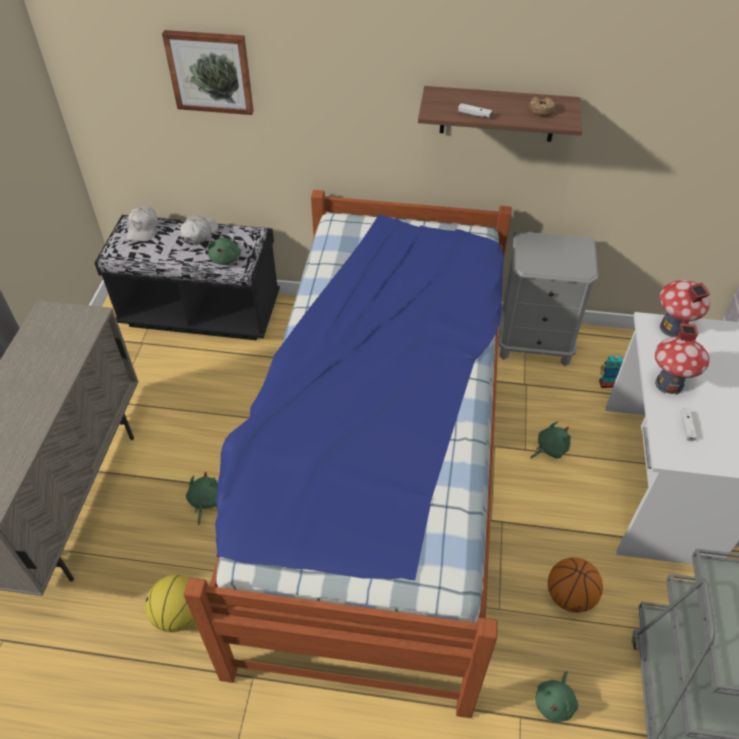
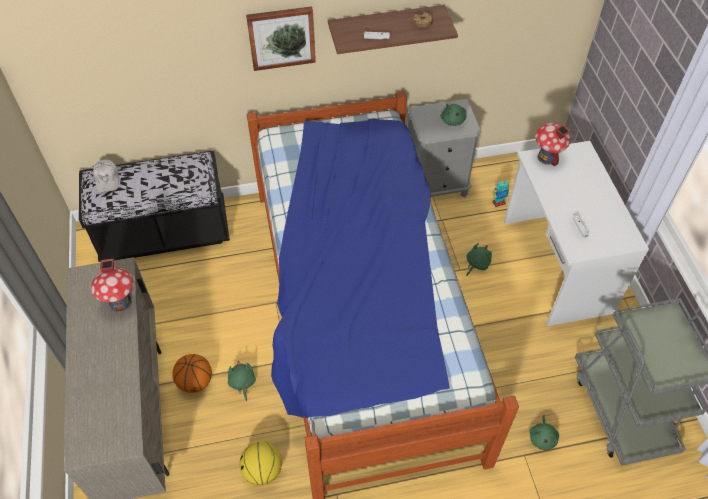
camera: 20 degrees left, 5 degrees up
(199, 233) = (157, 171): white cap -> none
(210, 71) = (151, 44): picture -> picture (281, 37)
(226, 258) = (190, 187): green plush toy -> green plush toy (452, 120)
(569, 596) = (527, 365): basketball -> basketball (195, 382)
(669, 384) = (558, 200): toy house -> toy house (120, 302)

